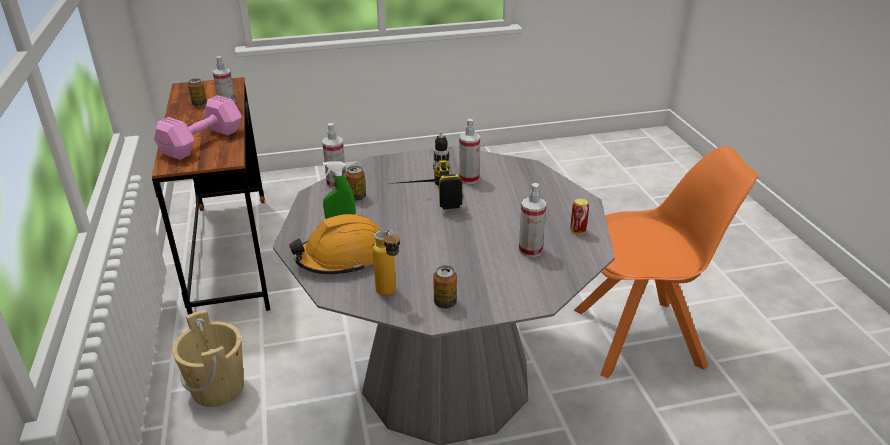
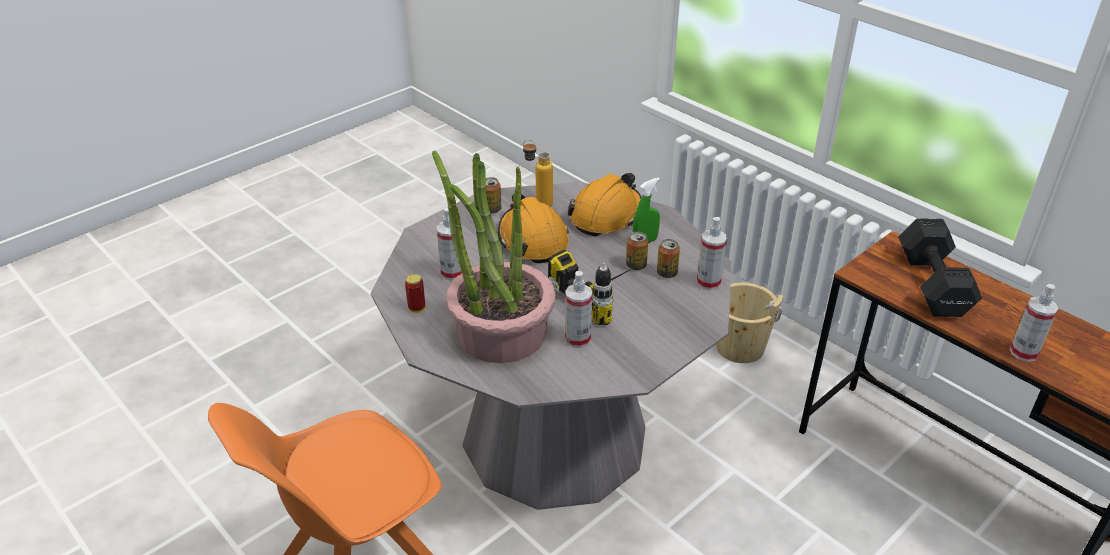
camera: 150 degrees right, 5 degrees up
(199, 104) = (1069, 345): can -> can (636, 265)
(200, 143) = (932, 283): pink dumbbell -> black dumbbell
(433, 257) = (532, 240): none -> orange hard hat
(520, 197) = (500, 332): none -> potted plant

